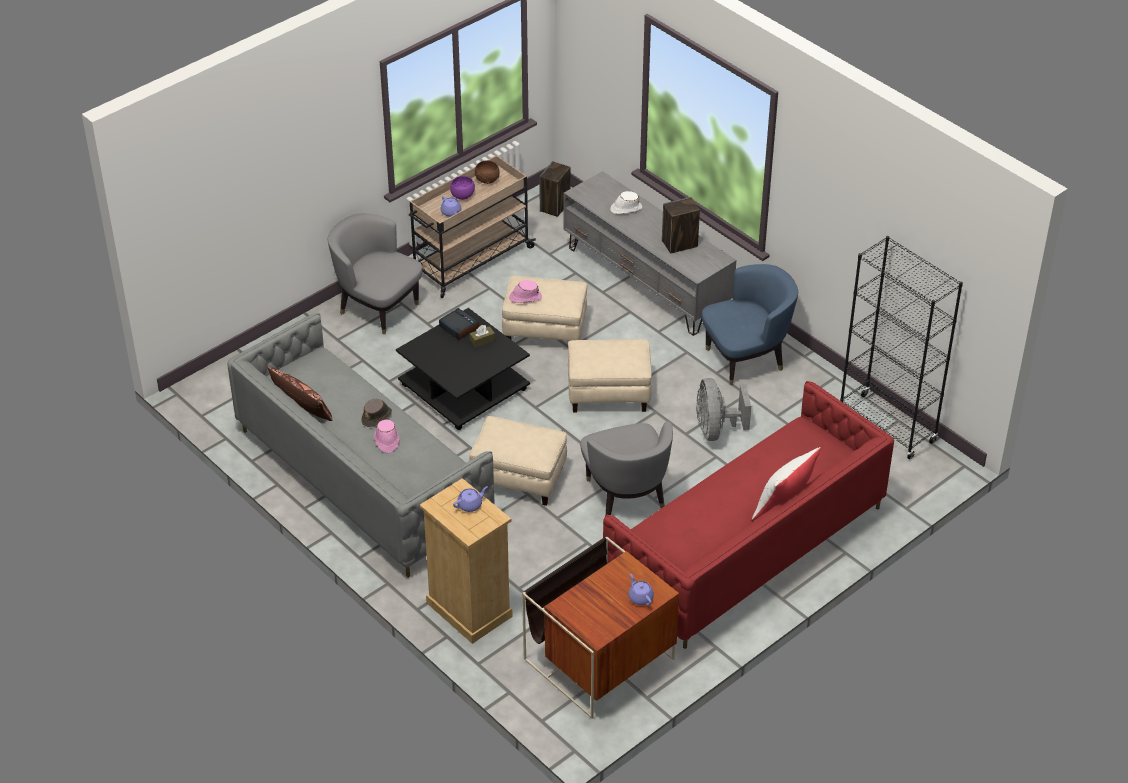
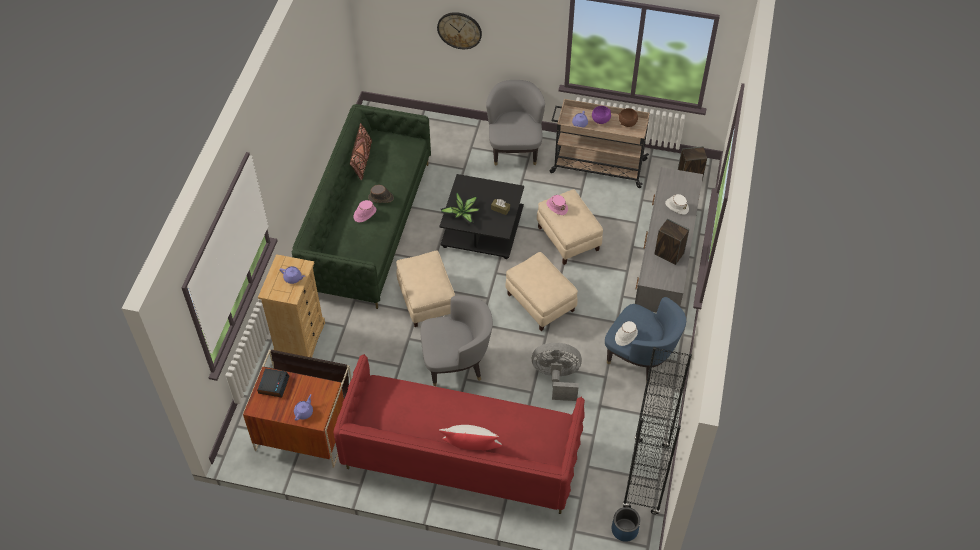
camera: 55 degrees right, 10 degrees up
(268, 197) = (459, 30): none -> wall clock
(363, 476) = (368, 226): grey sofa -> green sofa
(458, 327) = (502, 191): alarm clock -> alarm clock (273, 384)
(458, 371) = (463, 213): none -> potted plant
(626, 495) = (456, 363): grey armchair -> grey armchair turned 135 degrees counterclockwise
(716, 430) = (557, 378): grey fan -> grey fan turned 45 degrees clockwise
(740, 331) = (625, 336): none -> white hat
(933, 472) = (624, 530): none -> blue planter

